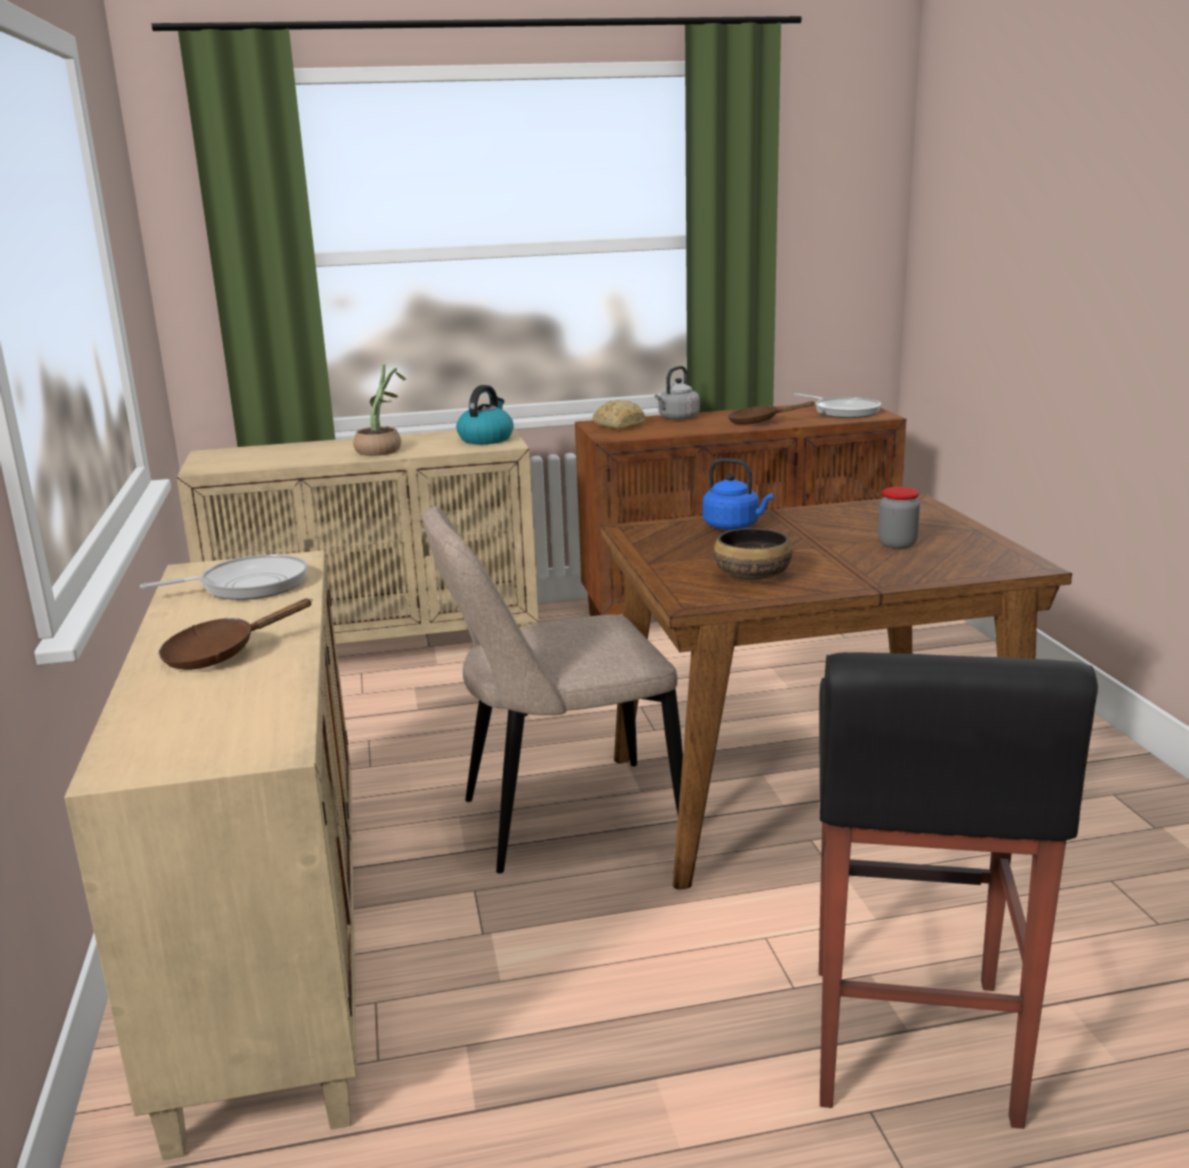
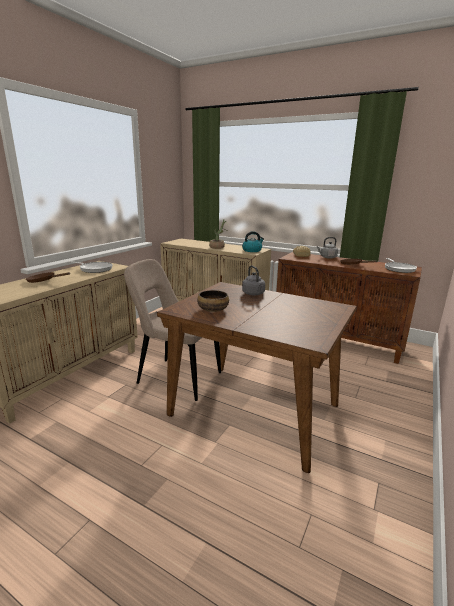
camera: 40 degrees right, 0 degrees up
(734, 526) = (254, 294): blue kettle -> grey kettle
(897, 544) = (289, 317): jar -> none
(908, 1043) = (136, 509): black stool -> none

